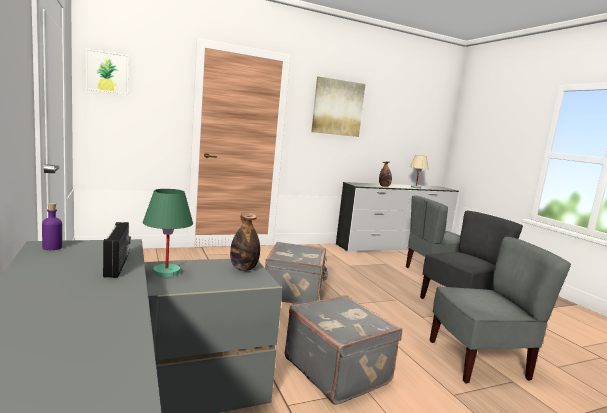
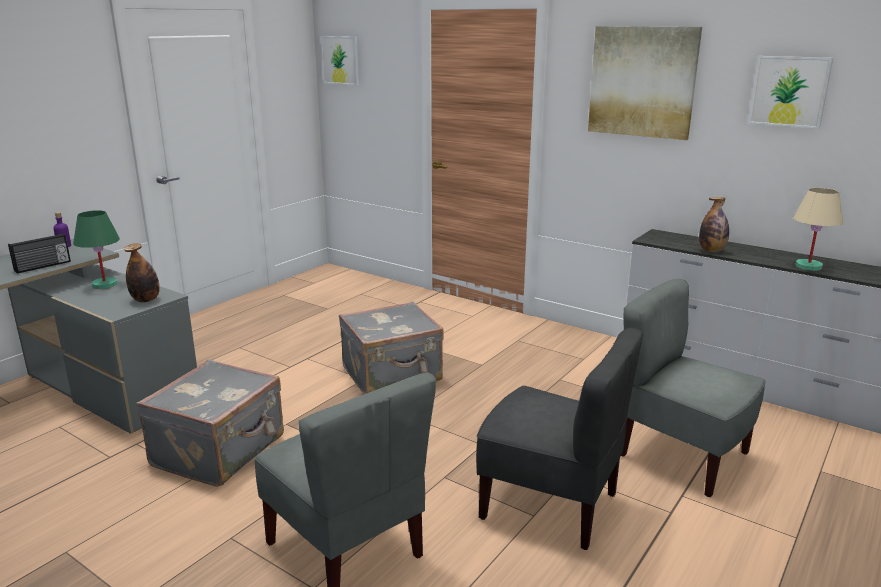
camera: 60 degrees right, 10 degrees up
(394, 116) = (789, 91): none -> picture

